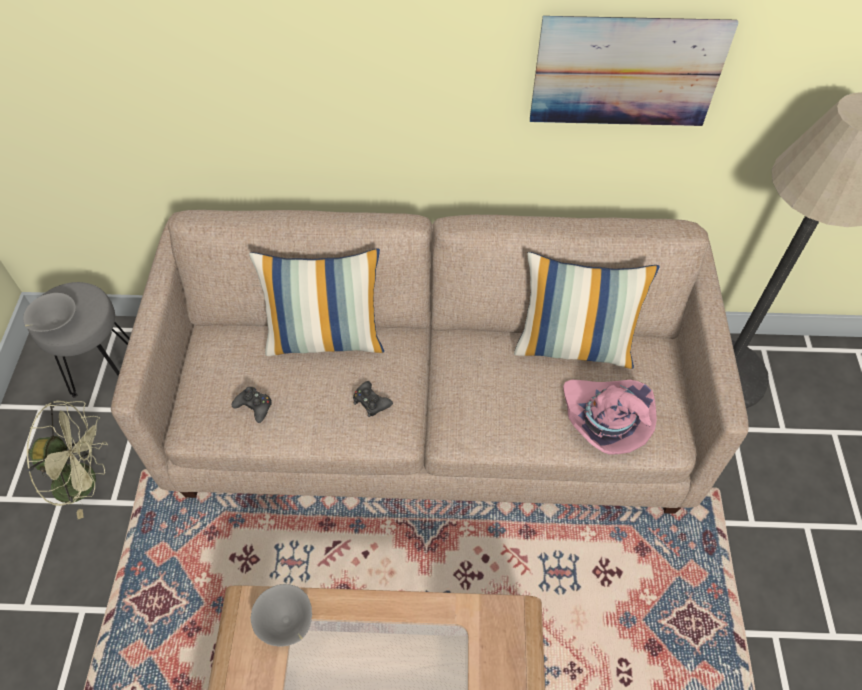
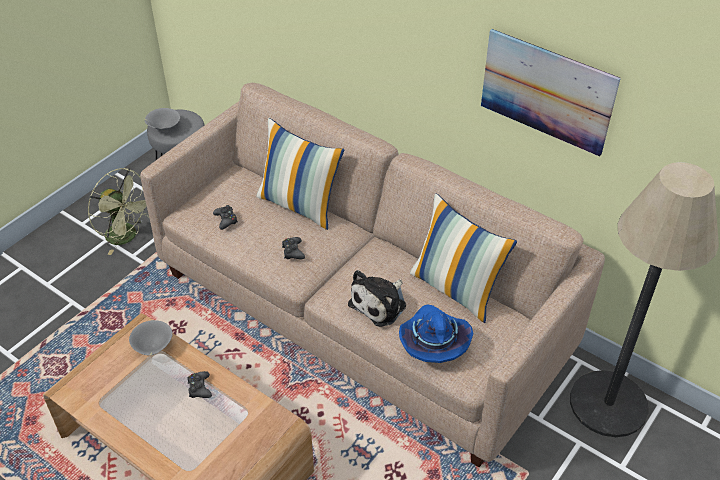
camera: 35 degrees right, 10 degrees down
(386, 637) = (199, 388): none -> black game controller
(516, 409) = (380, 304): none -> plush toy
(605, 421) = (433, 341): pink hat -> blue hat

